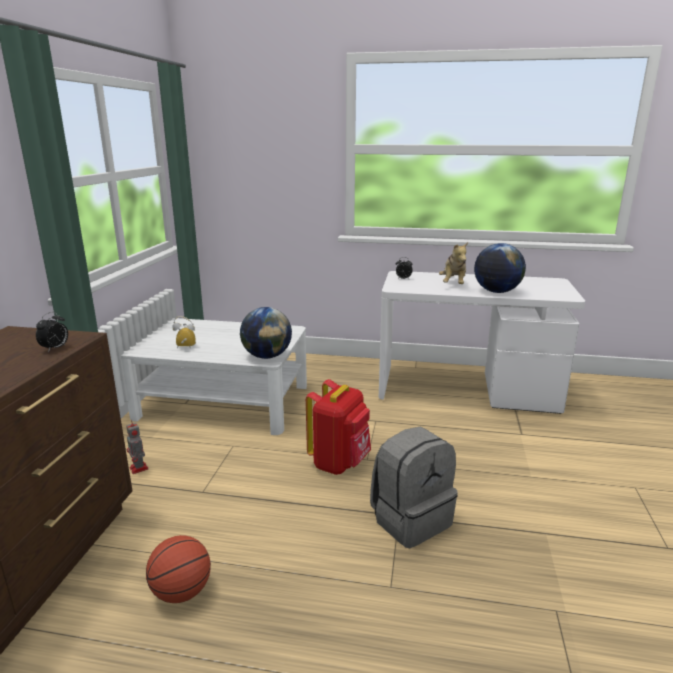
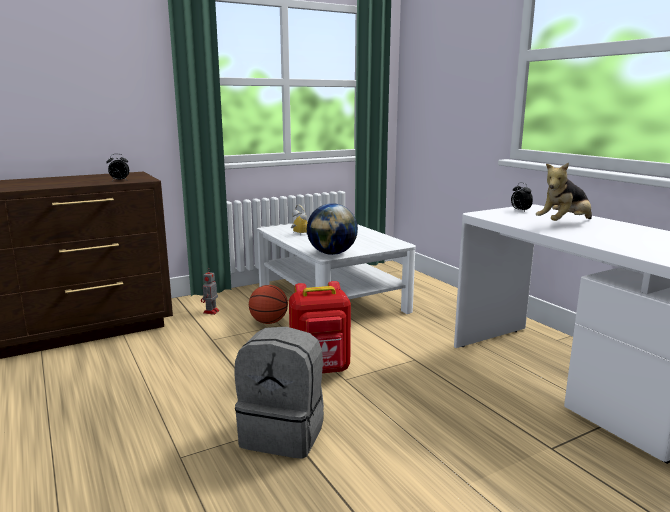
camera: 50 degrees right, 5 degrees down
(181, 592) = (102, 378): basketball -> basketball (268, 322)
(496, 292) = (596, 239): globe -> none

